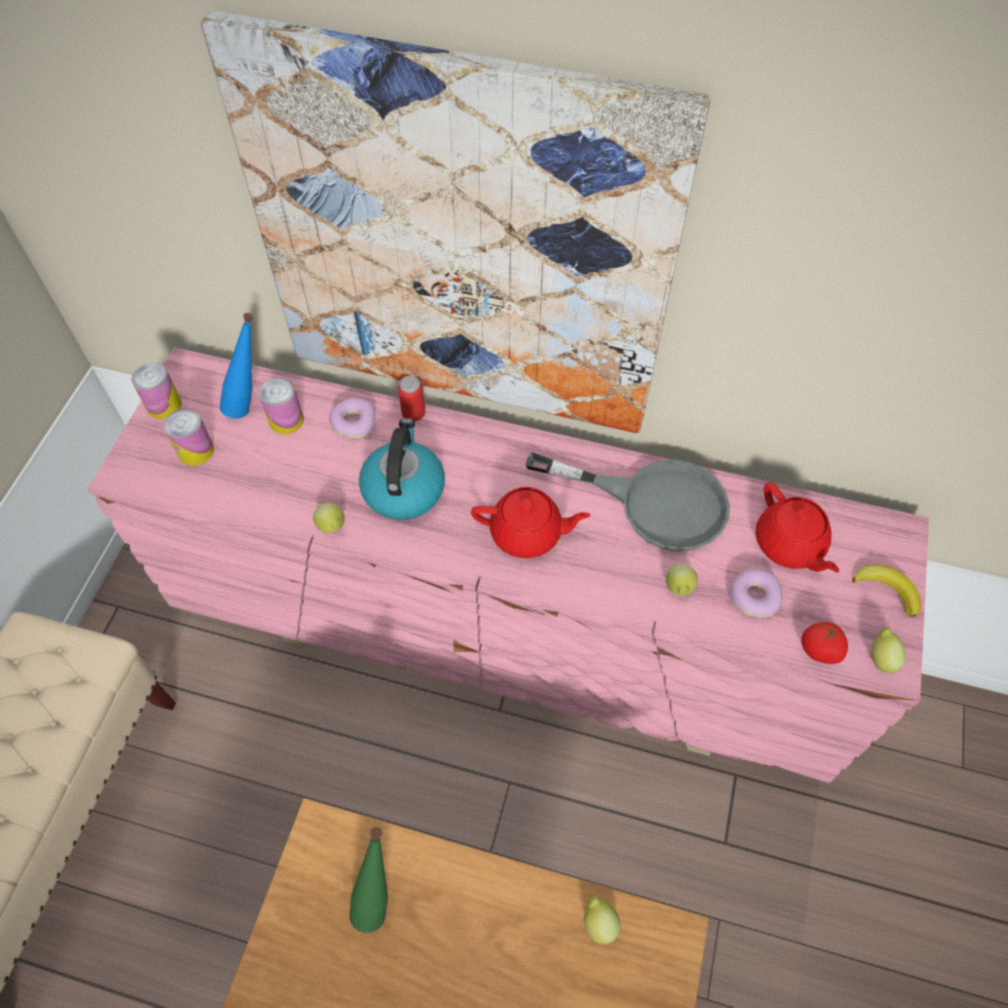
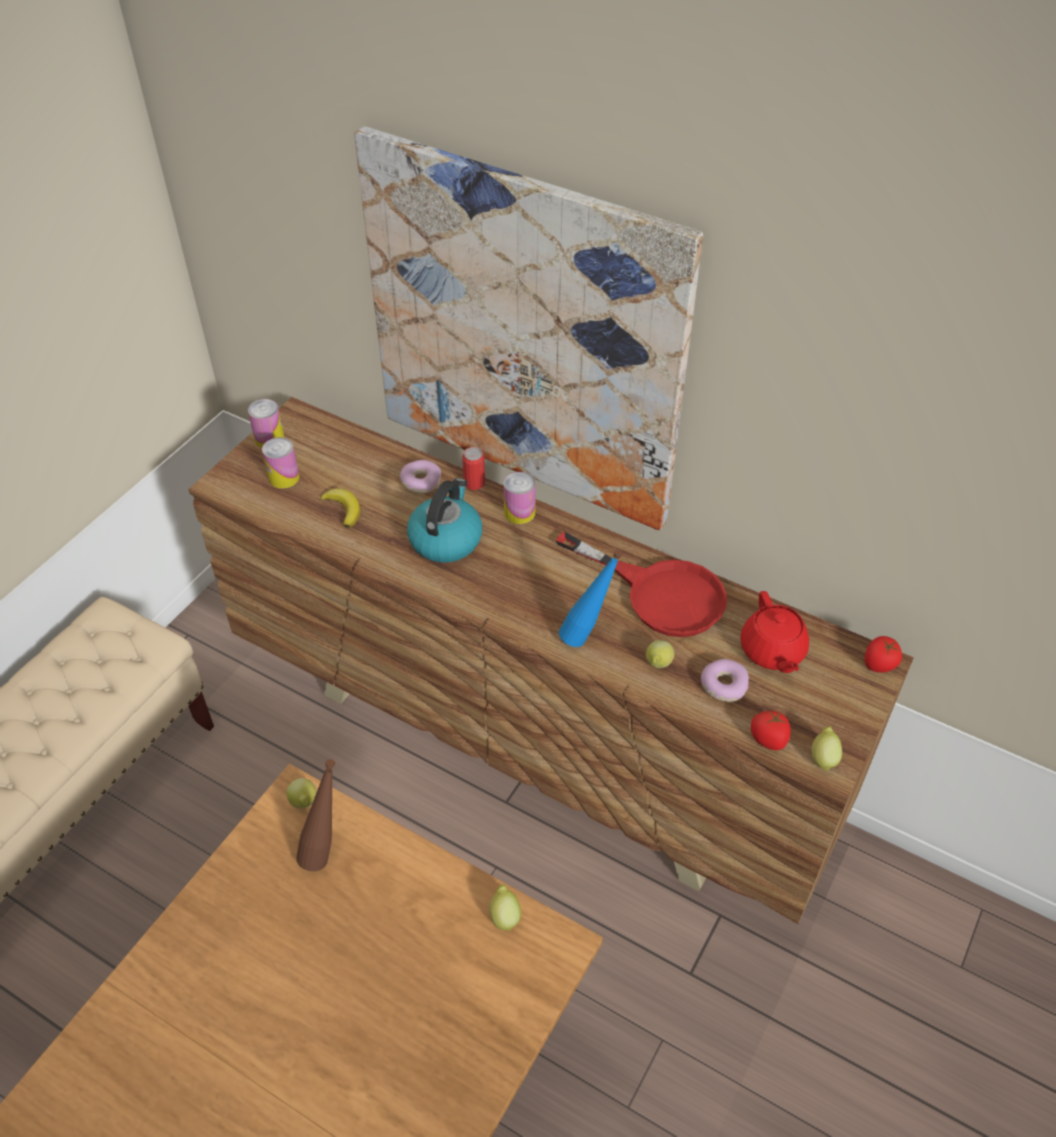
camera: 15 degrees right, 10 degrees down
(250, 404) = (340, 451): blue bottle -> blue bottle (587, 635)
(286, 420) = (365, 468): can -> can (519, 512)
(332, 527) = (376, 556): lemon -> lemon (304, 803)
(378, 895) = (325, 848): green bottle -> brown bottle
(506, 645) = (531, 747): pink cabinet -> brown cabinet
(527, 533) = (540, 594): red teapot -> none
(653, 502) = (660, 593): grey frying pan -> red frying pan
(887, 589) = (851, 706): banana -> banana (343, 509)
(898, 534) = (879, 664): none -> tomato

